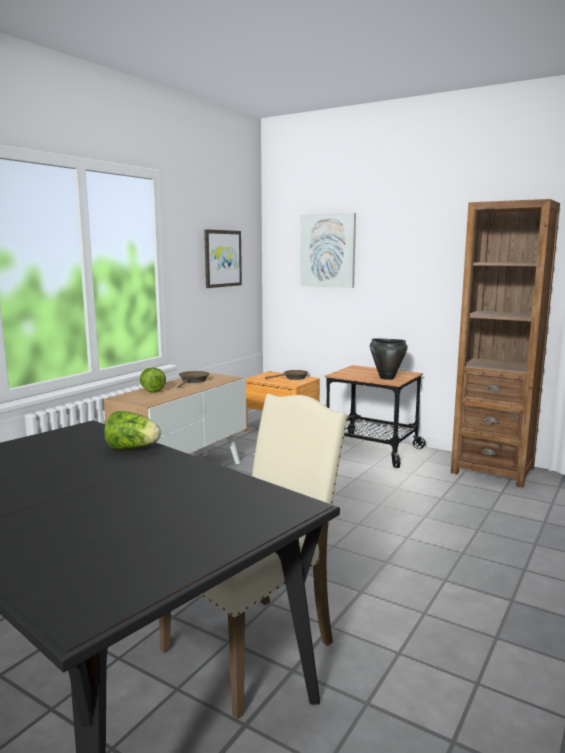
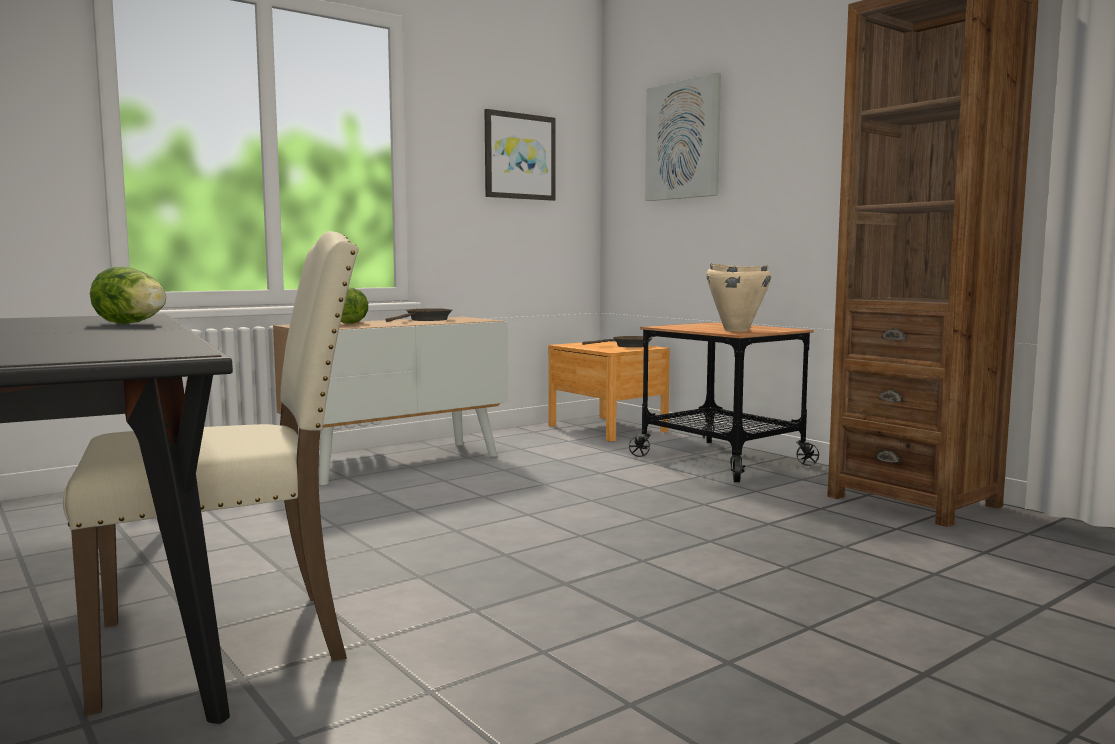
camera: 20 degrees right, 5 degrees down
(386, 378) = (736, 330): black cooking pot -> beige cooking pot

